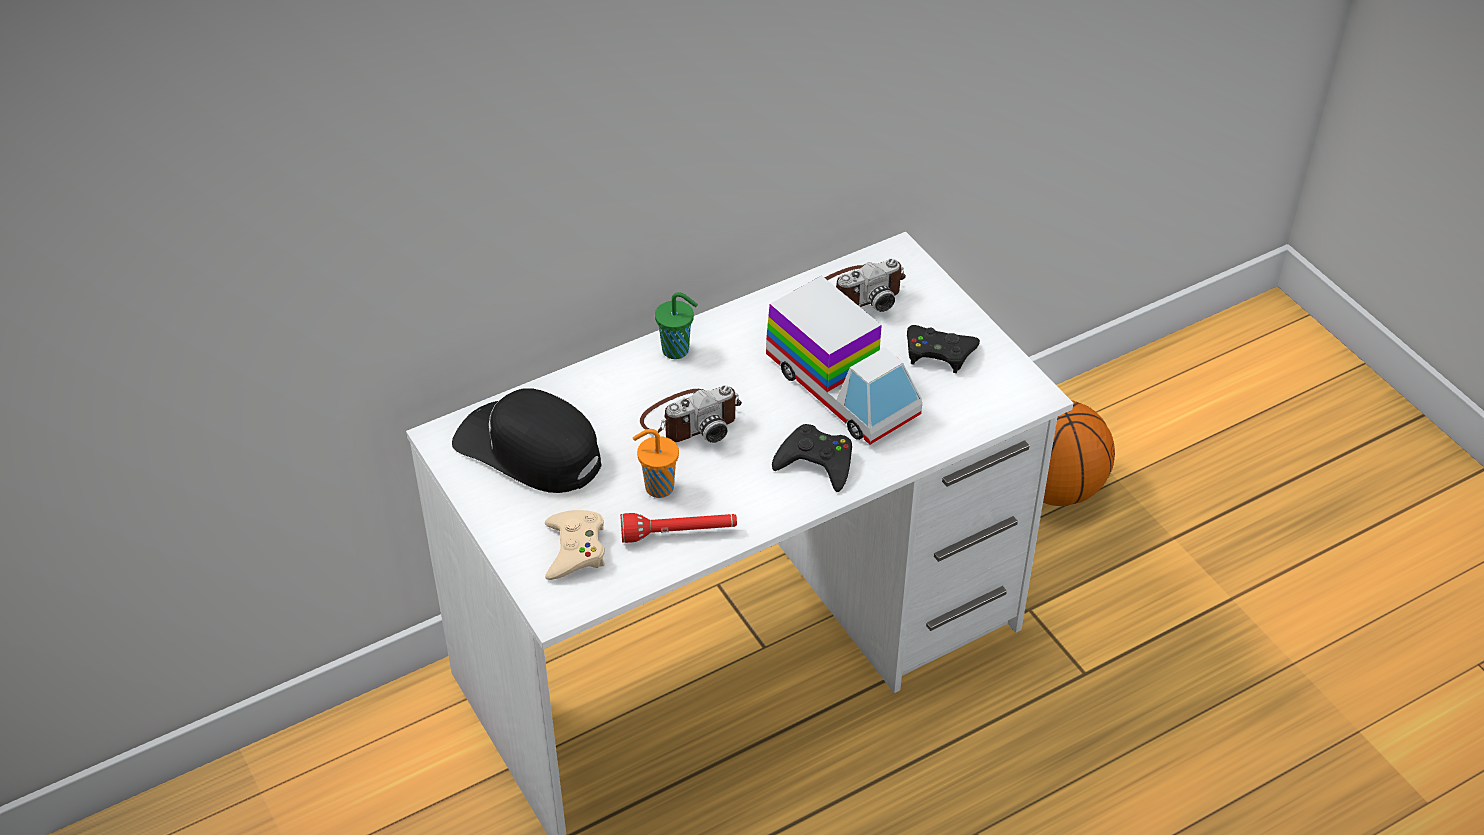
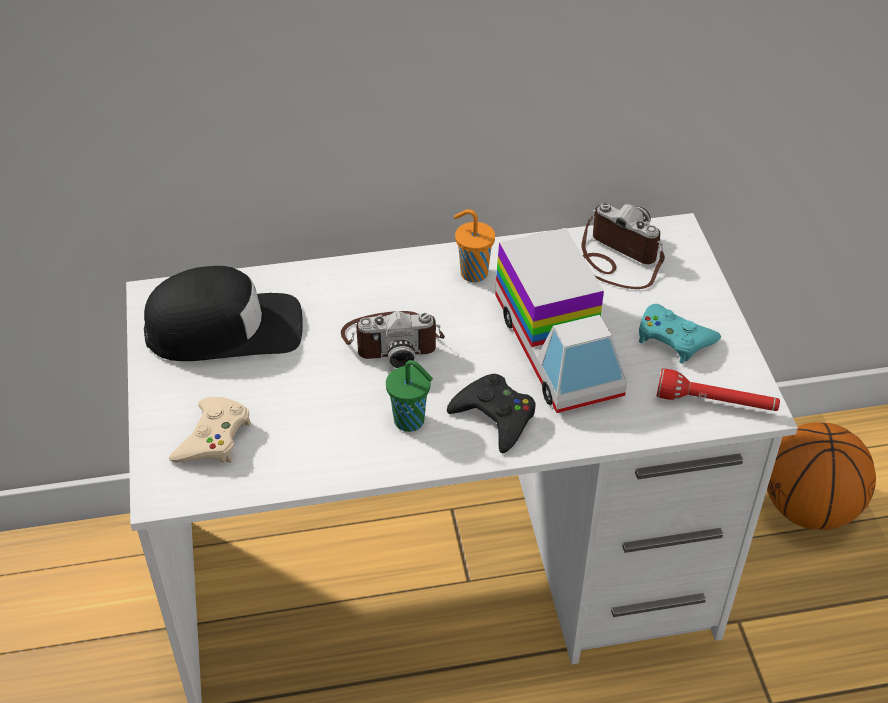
camera: 20 degrees right, 0 degrees up
(529, 450) = (225, 329): black cap -> black cap turned 120 degrees clockwise
(657, 487) = (325, 398): orange cup -> orange cup (472, 273)
(677, 350) = (413, 271): green cup -> green cup (411, 421)
(679, 533) = (322, 451): red flashlight -> red flashlight (716, 403)
(857, 292) = (617, 259): camera -> camera turned 135 degrees counterclockwise
(939, 352) = (674, 338): black game controller -> turquoise game controller

